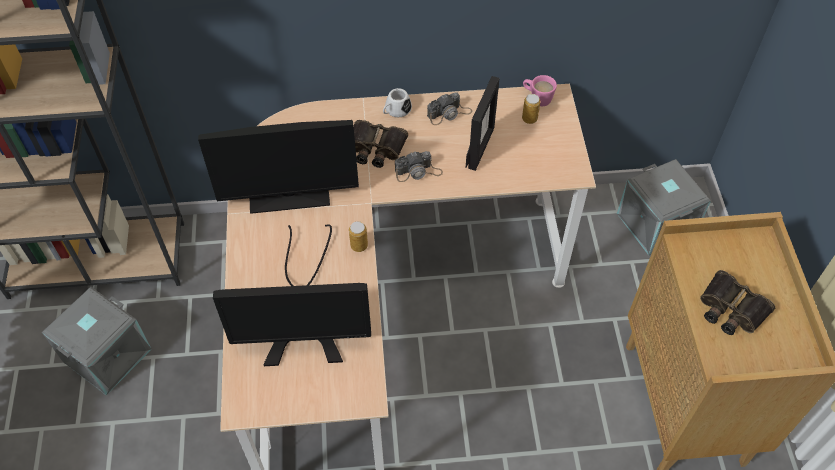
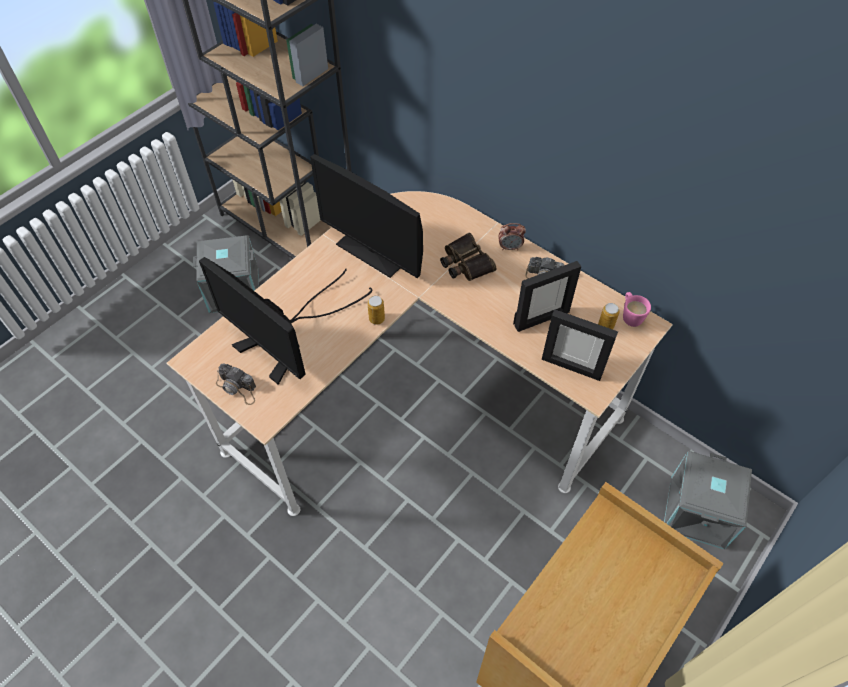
camera: 45 degrees right, 0 degrees up
(395, 110) = (510, 247): white mug -> alarm clock
(418, 172) = (475, 301): camera -> camera (238, 388)
(539, 165) = (572, 366): none -> picture frame
(730, 309) = (583, 599): binoculars -> none

